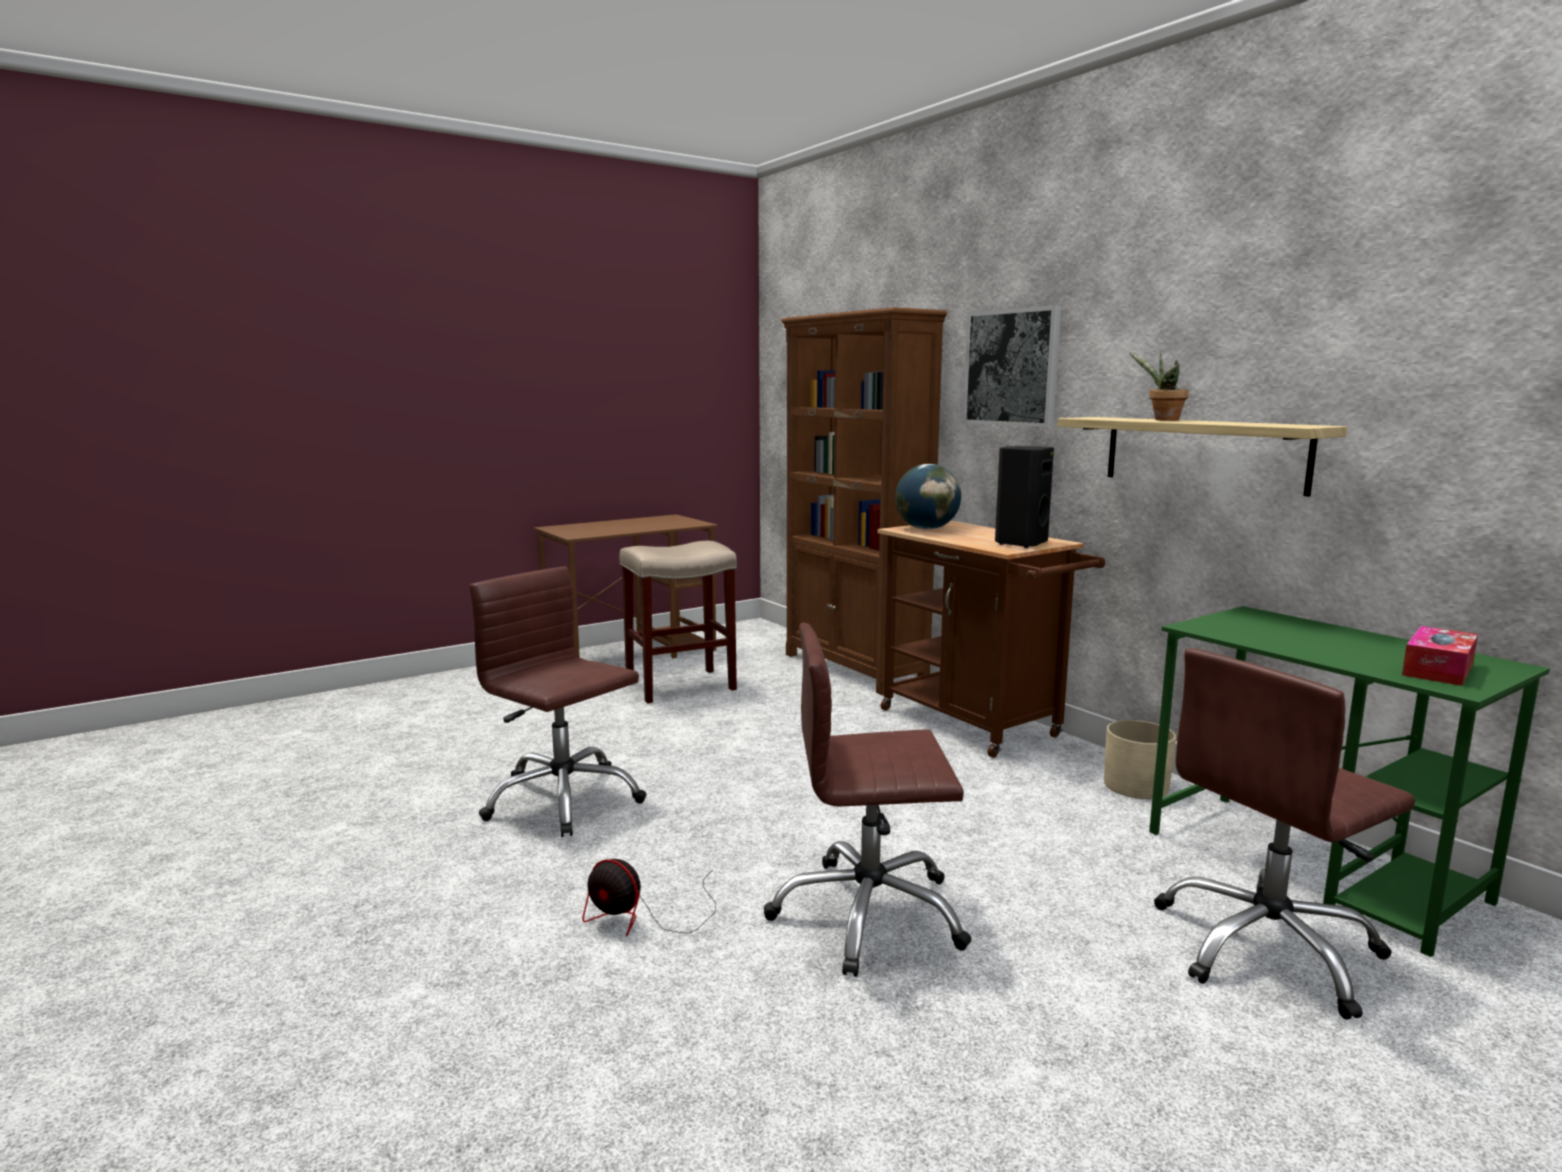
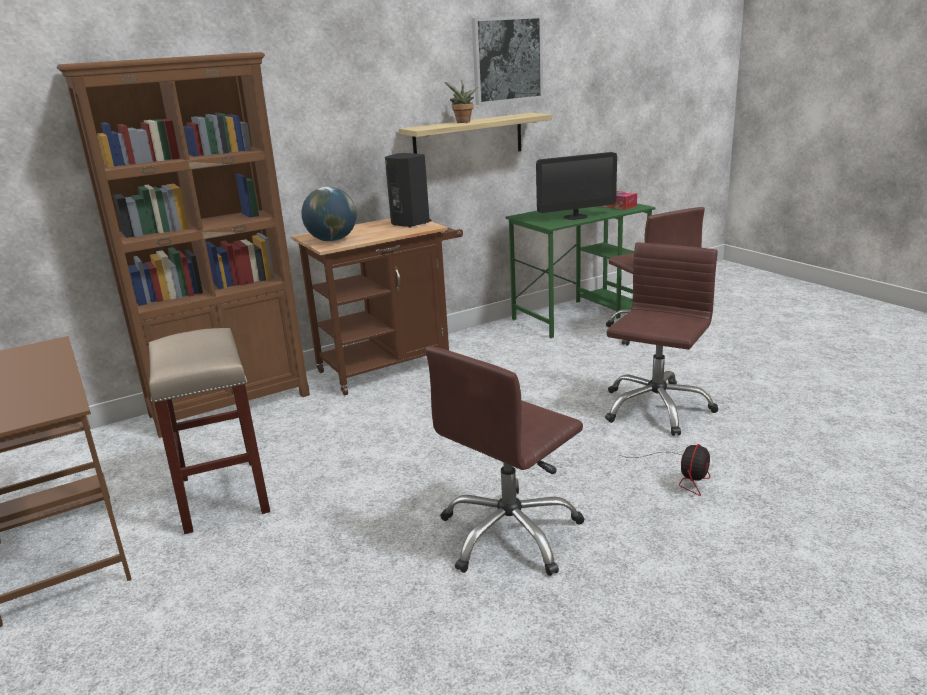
camera: 85 degrees left, 10 degrees up
(868, 915) = (655, 408): brown office chair -> brown office chair turned 150 degrees counterclockwise
(1011, 367) = (322, 100): picture -> picture (507, 59)
(1136, 786) = (494, 334): beige planter -> none
(1280, 640) = (575, 217): none -> monitor

